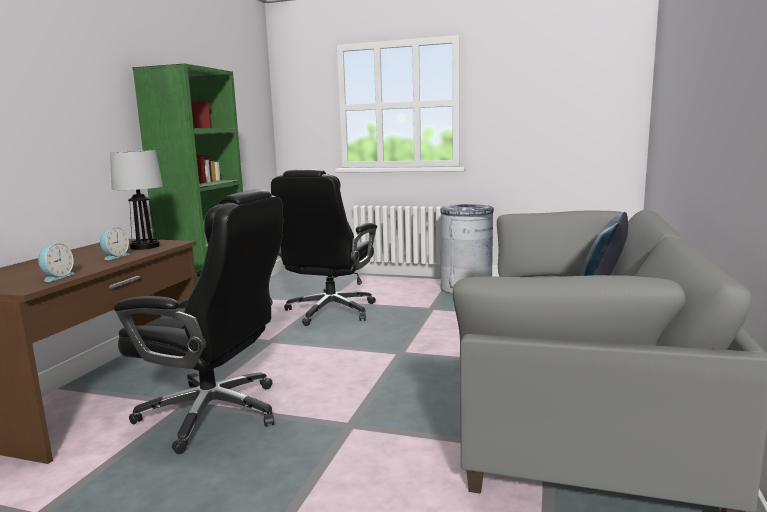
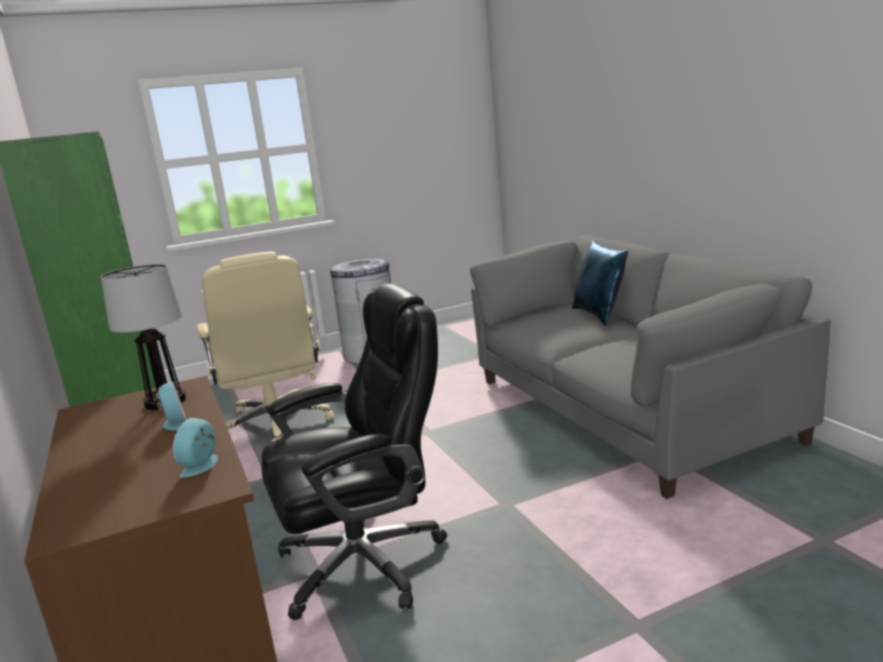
camera: 40 degrees left, 5 degrees up
(56, 277) = (202, 465): alarm clock -> alarm clock turned 135 degrees counterclockwise
(330, 312) = (275, 424): black office chair -> beige office chair

